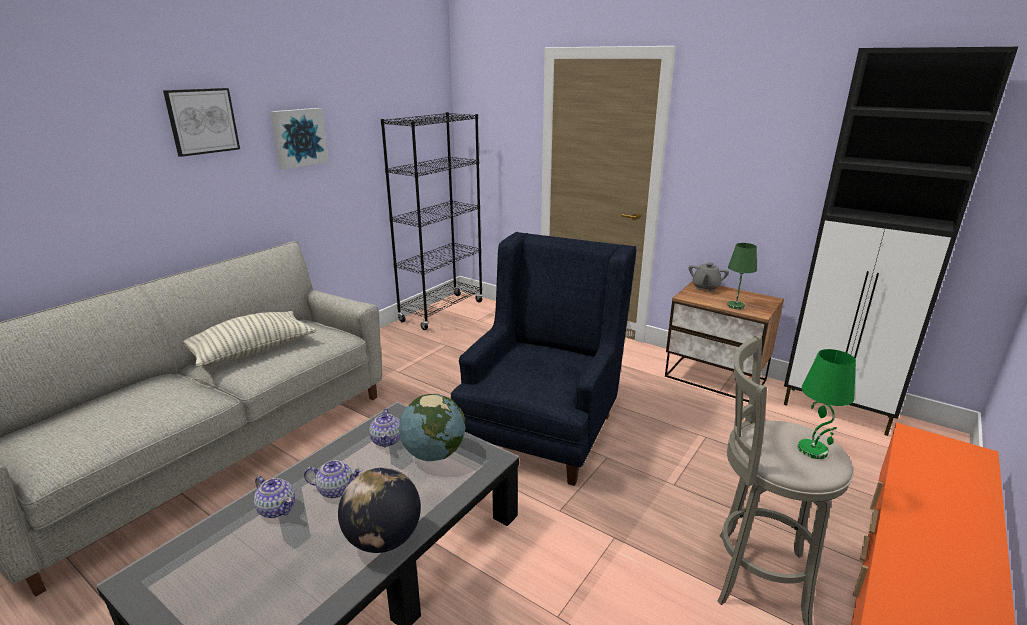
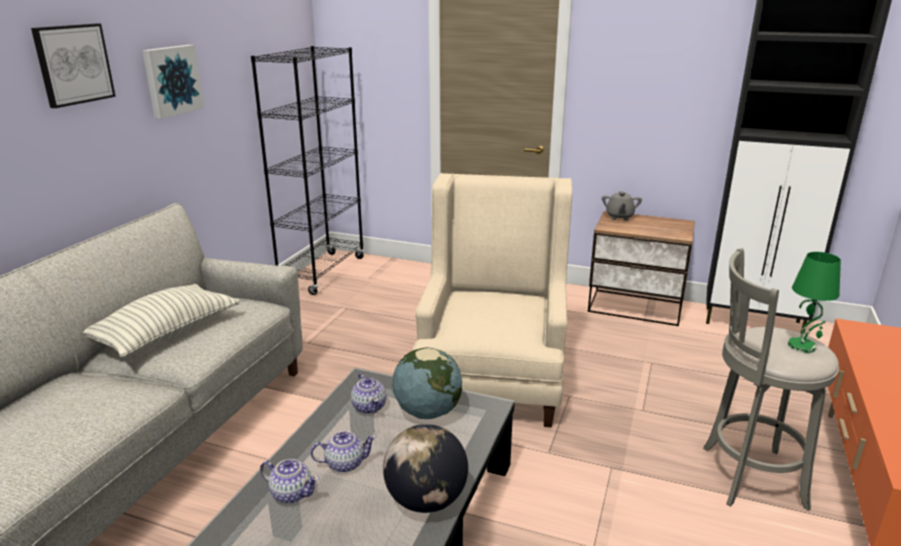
camera: 15 degrees left, 0 degrees up
(543, 426) = (492, 375): blue armchair -> beige armchair
(735, 305) = (656, 231): green table lamp -> none

